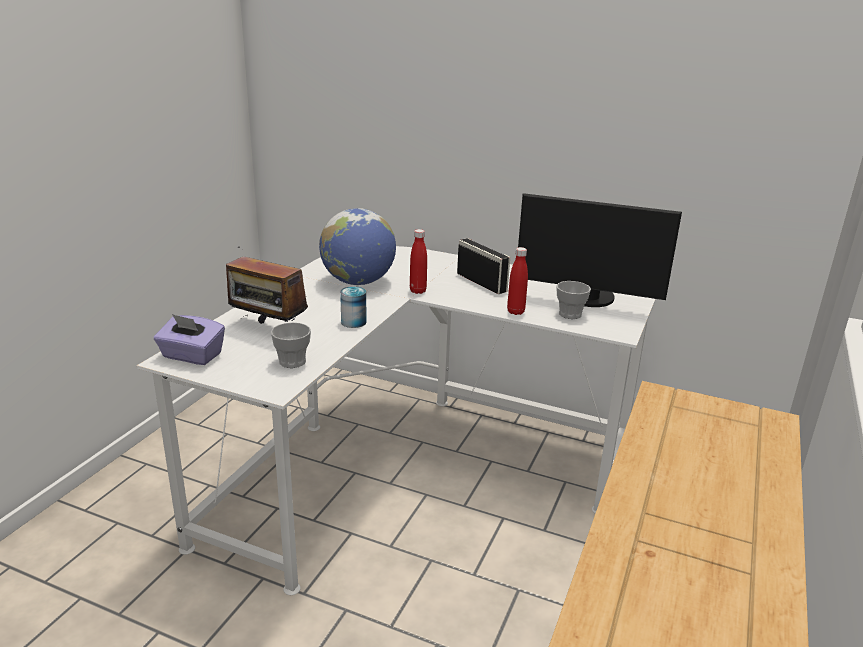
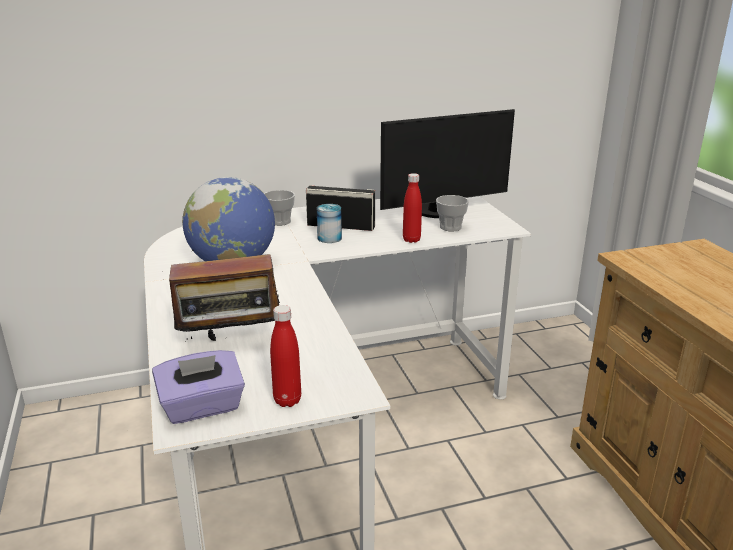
camera: 40 degrees left, 0 degrees up
(292, 361) = (318, 361): cup -> cup (280, 221)
(353, 322) = (301, 301): can -> can (329, 238)
(418, 291) = (303, 252): red bottle -> red bottle (287, 400)

